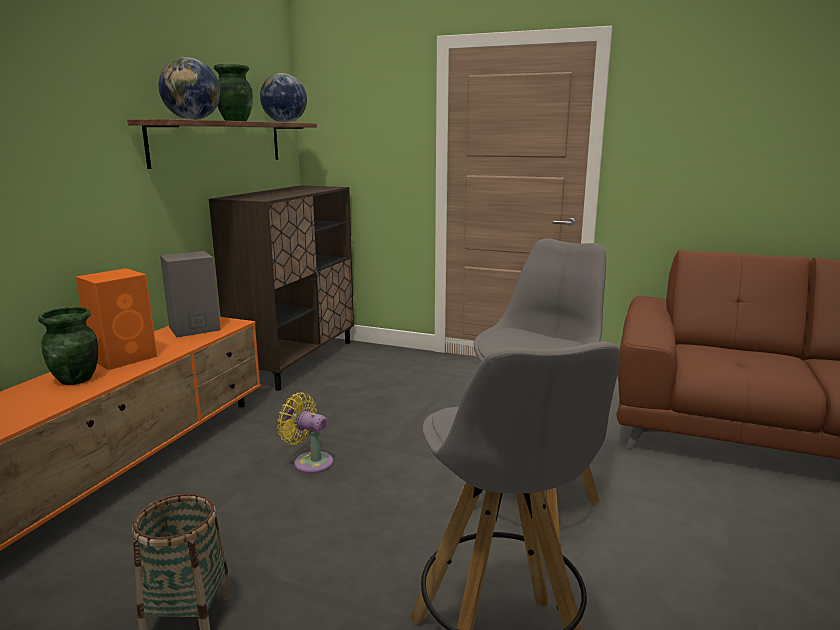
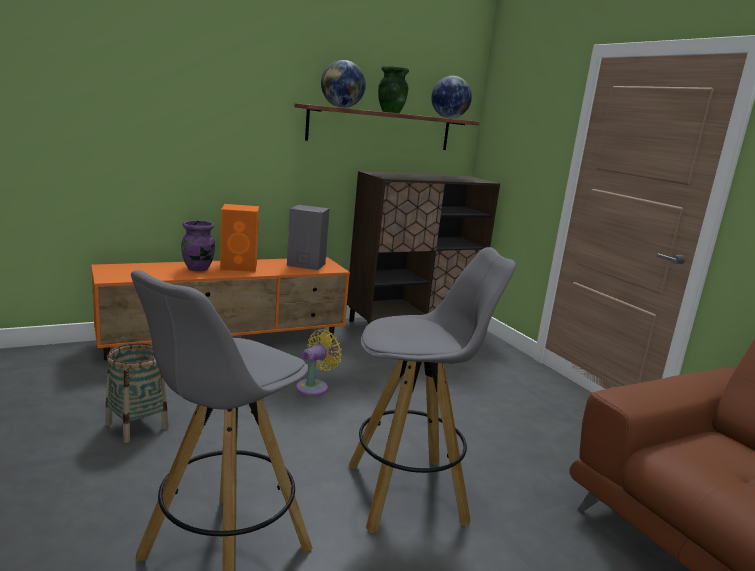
camera: 40 degrees right, 0 degrees up
(76, 379) = (198, 269): green vase -> purple vase
(309, 462) = (315, 386): yellow fan -> yellow fan turned 60 degrees clockwise

